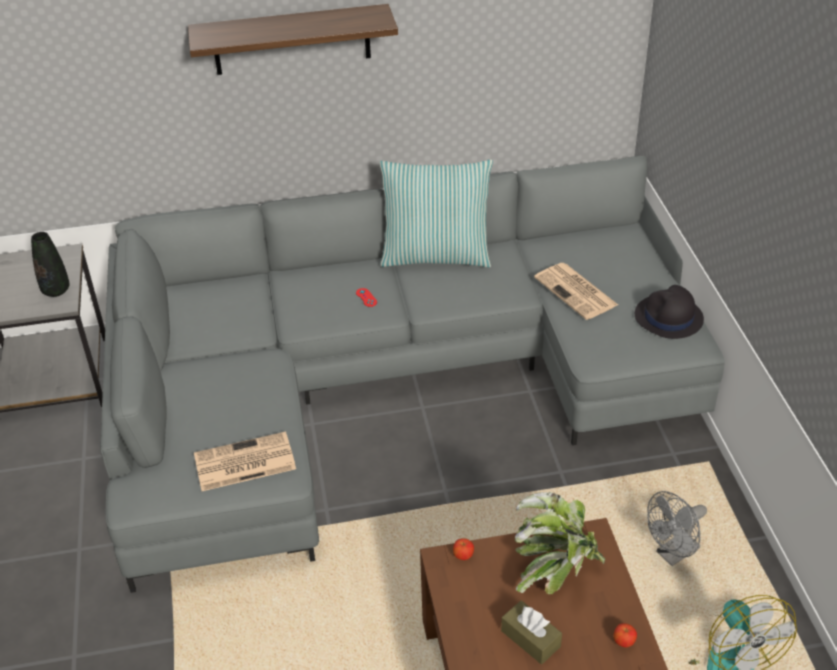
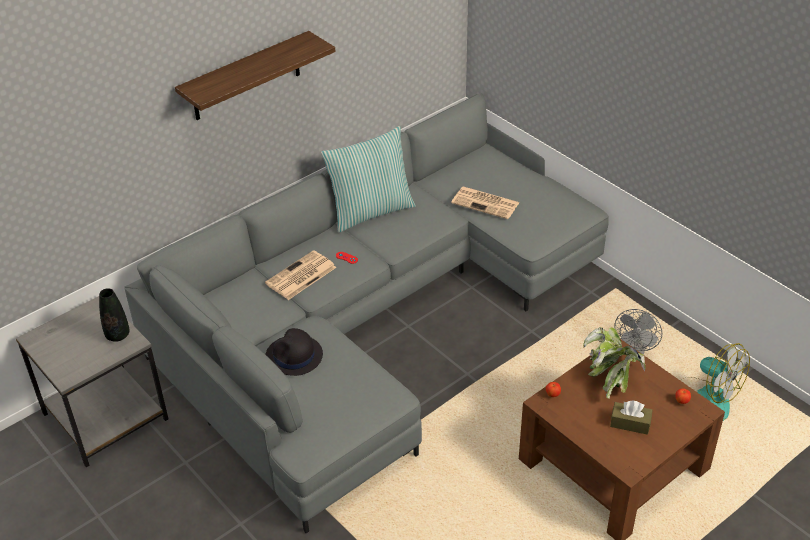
camera: 30 degrees left, 0 degrees up
(243, 463) = (360, 400): newspaper -> newspaper (300, 276)
(668, 318) = (557, 200): black hat -> black hat (294, 356)

